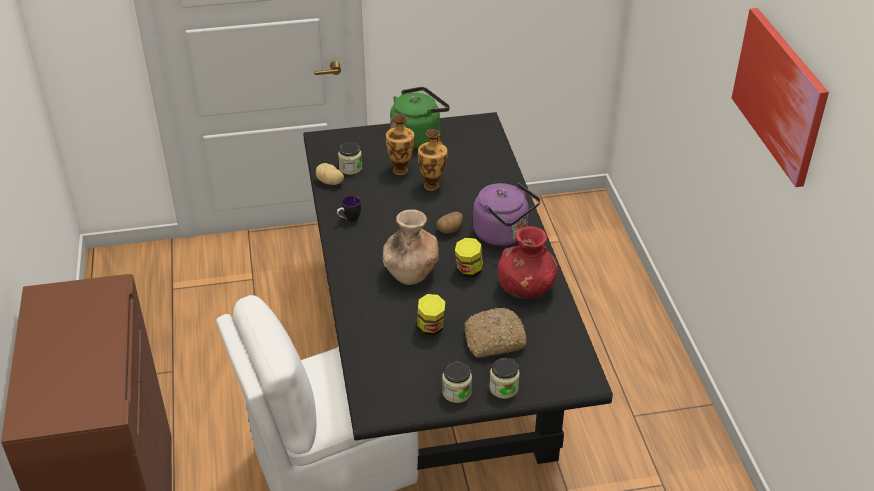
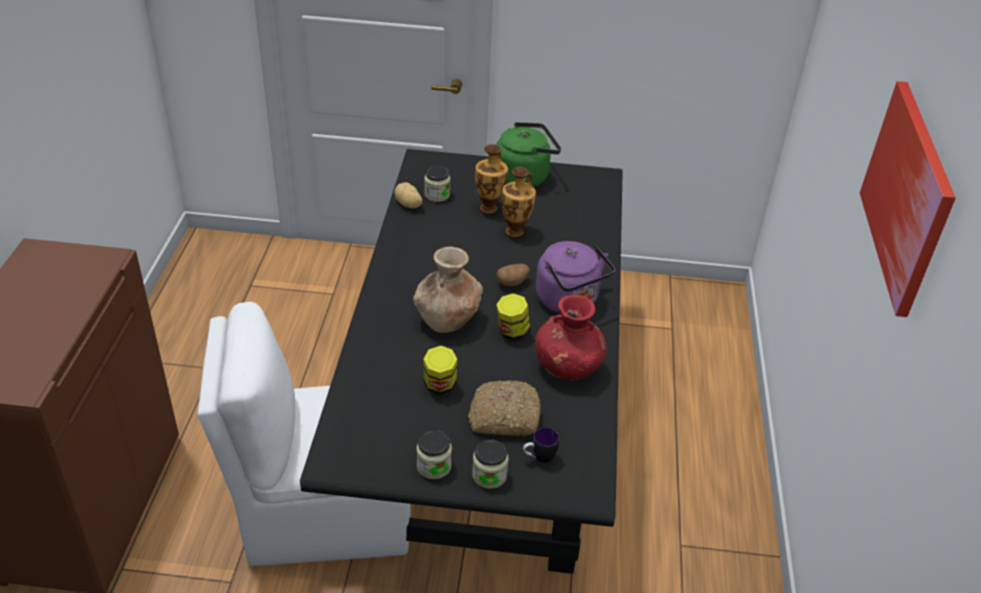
camera: 15 degrees right, 0 degrees up
(349, 219) = (409, 248): mug -> mug (539, 458)

